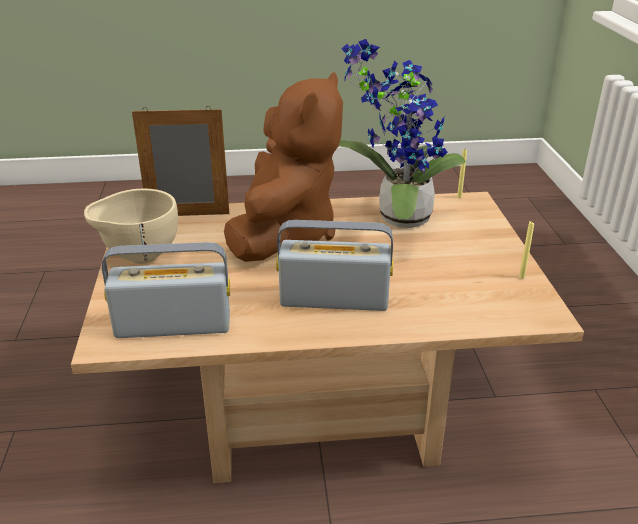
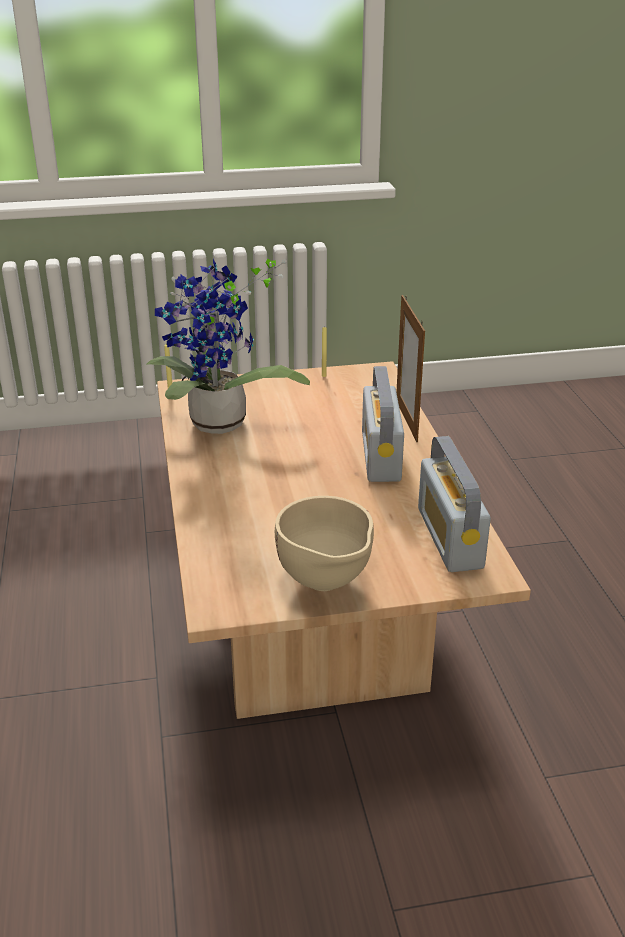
camera: 95 degrees left, 0 degrees up
(188, 215) = (211, 564): picture frame -> picture frame (406, 420)
(285, 234) = (258, 490): brown plush toy -> none

